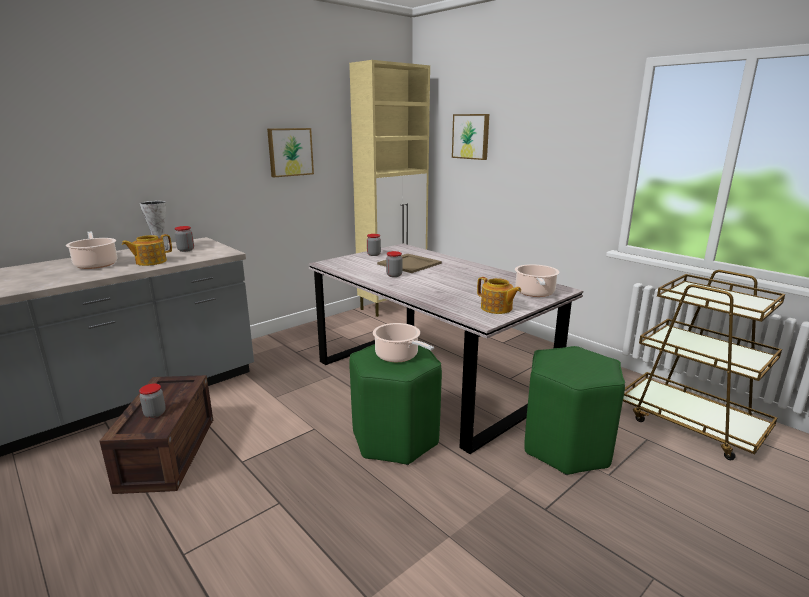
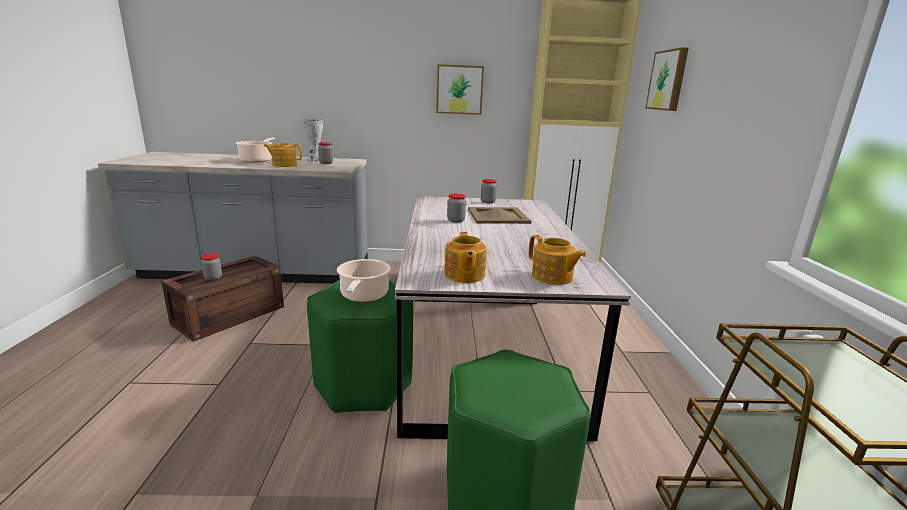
camera: 40 degrees right, 0 degrees up
(535, 293) = (552, 277): cooking pot -> teapot

